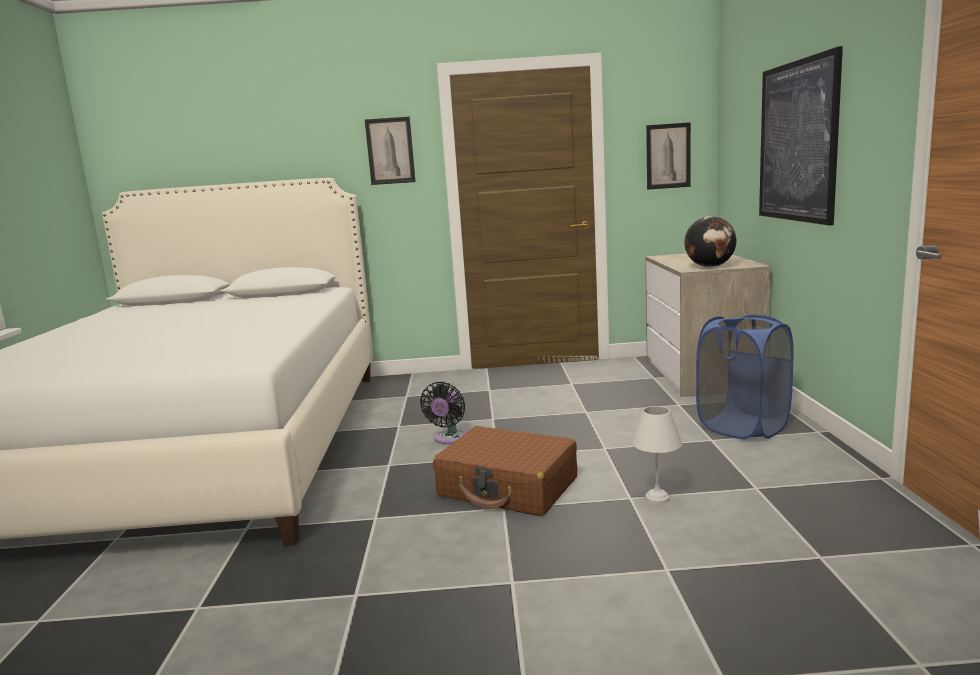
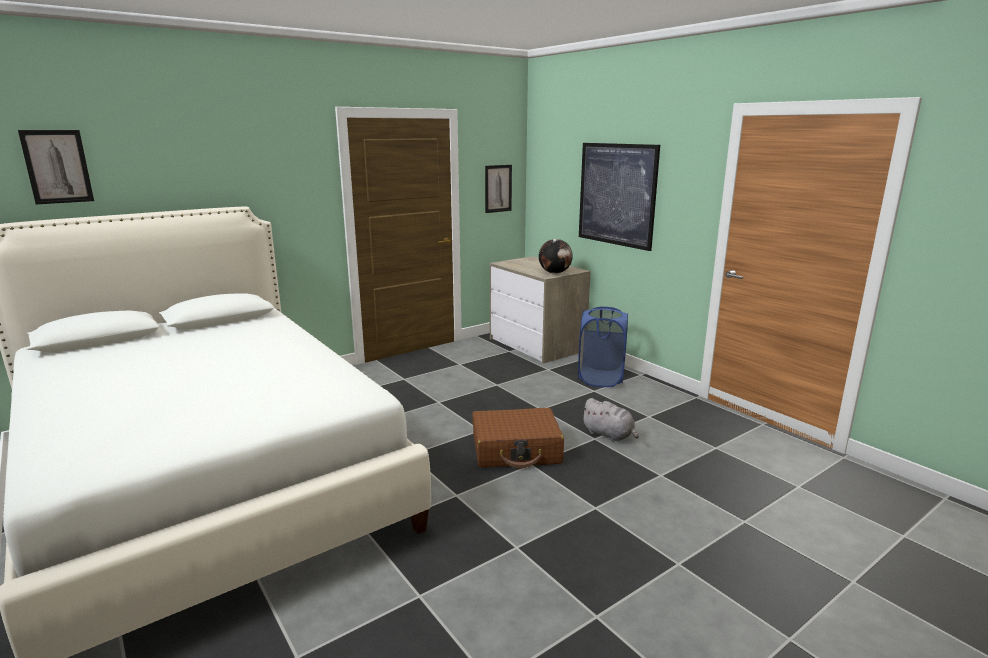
camera: 35 degrees left, 5 degrees up
(390, 151) = (296, 181): picture -> picture (57, 166)
(449, 439) = (428, 424): black fan -> none
(658, 498) = (609, 435): white table lamp -> grey plush toy

